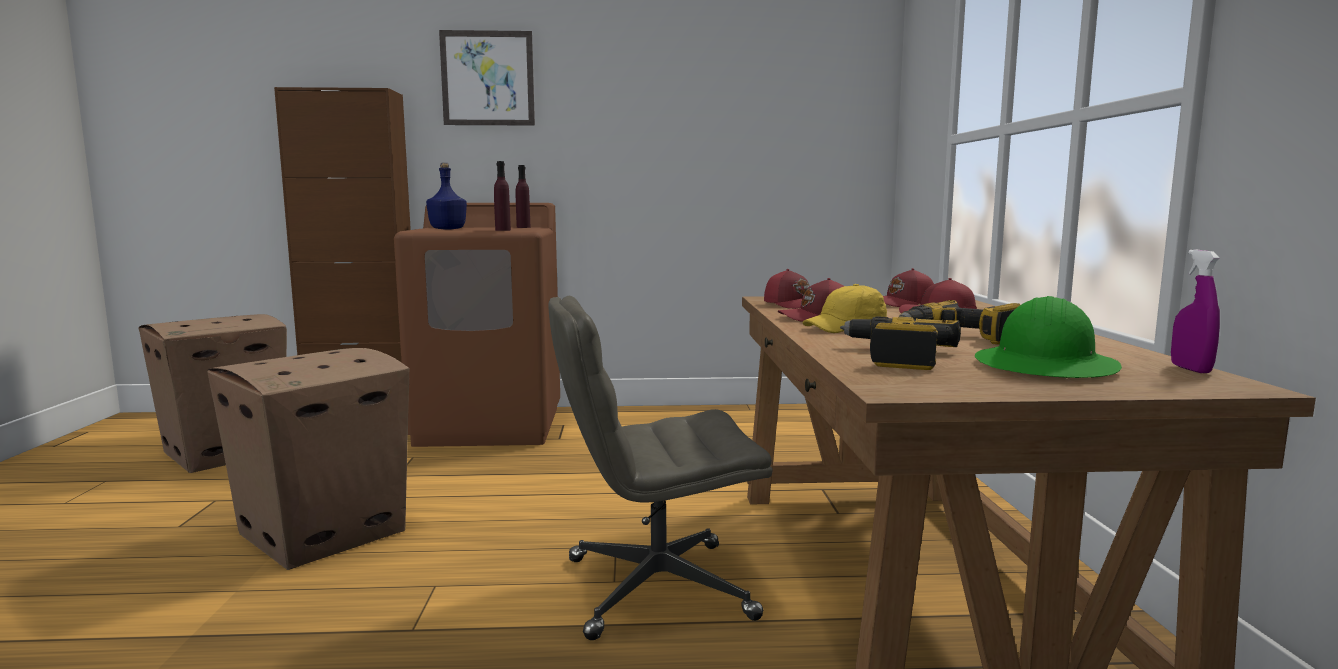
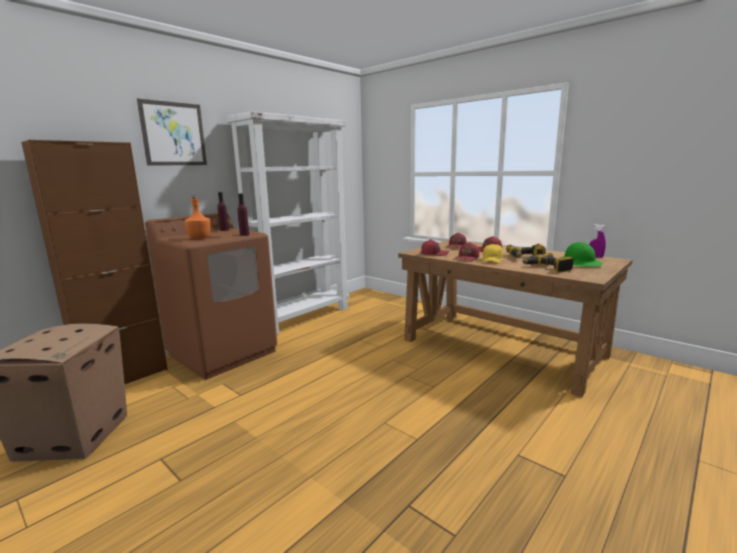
camera: 45 degrees left, 5 degrees up
(320, 533) = (278, 435): cardboard box -> none
(448, 229) = (199, 238): blue bottle -> orange bottle
(655, 589) = (450, 382): grey office chair -> none
(677, 415) = (302, 317): none -> white bookcase

